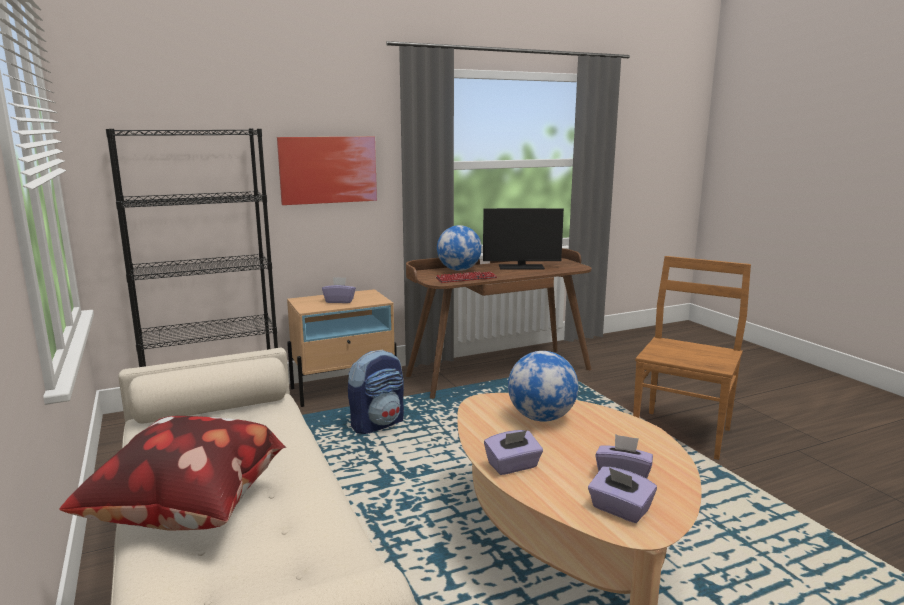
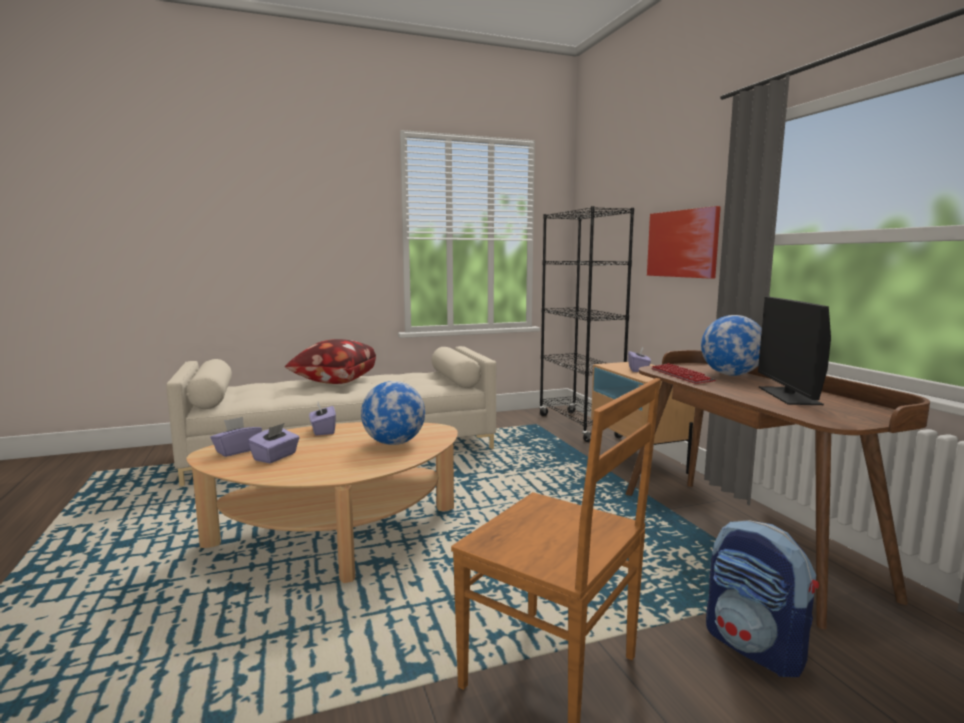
camera: 95 degrees right, 5 degrees down
(378, 424) = (561, 473): backpack -> backpack (755, 648)

